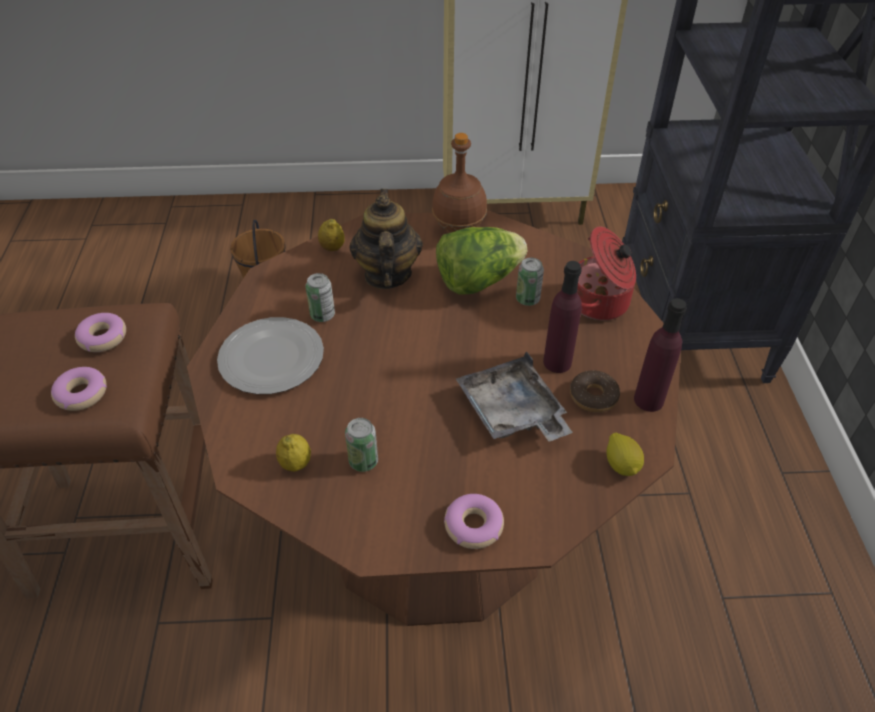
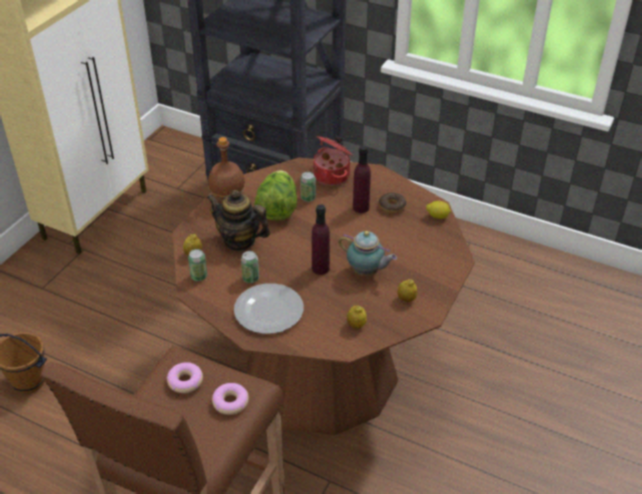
camera: 60 degrees left, 5 degrees down
(363, 461) = (373, 299): can -> can (199, 276)
(390, 503) = (406, 299): none -> lemon
(417, 428) = (366, 272): none -> teapot
(473, 526) = (438, 276): donut -> none
(512, 412) = (381, 236): grey tray -> none
(648, 400) = (407, 191): purple bottle -> purple bottle (320, 268)

